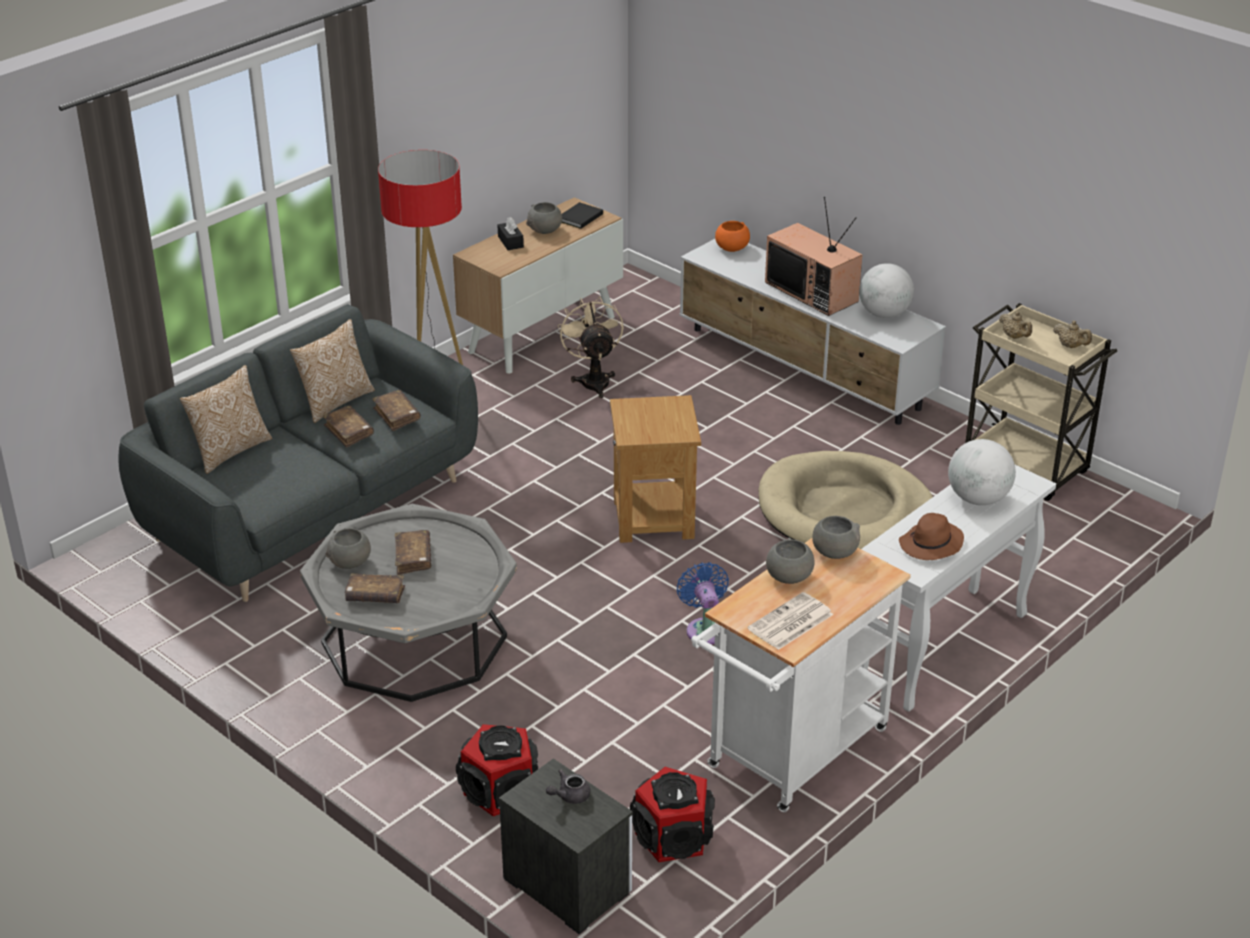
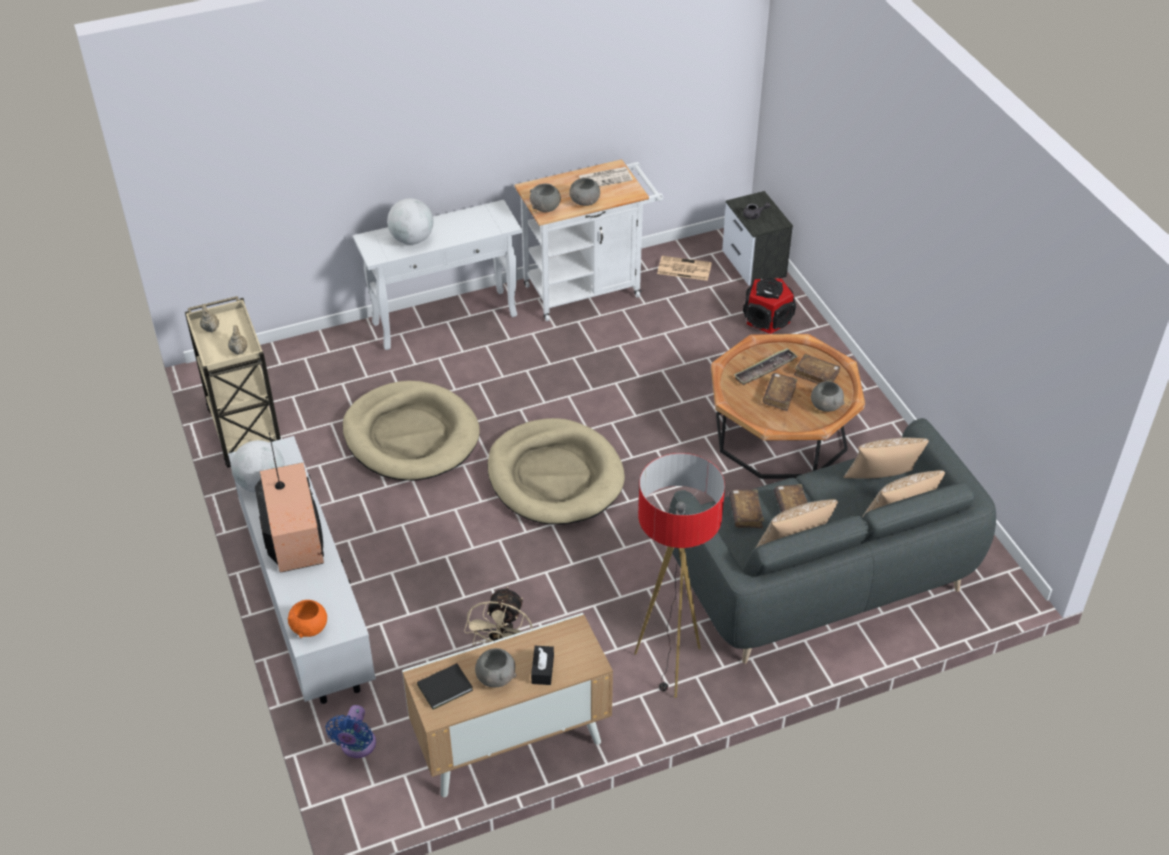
camera: 155 degrees left, 10 degrees up
(256, 481) = (881, 482): none -> pillow
(414, 640) = (780, 432): grey coffee table -> brown coffee table
(445, 582) = (765, 370): none -> tray
(654, 519) = (555, 476): brown side table -> beige dog bed
(674, 837) = (683, 269): speaker -> newspaper
(704, 628) = (581, 378): blue fan -> blue fan (357, 746)
(931, 545) = (472, 220): brown hat -> none

